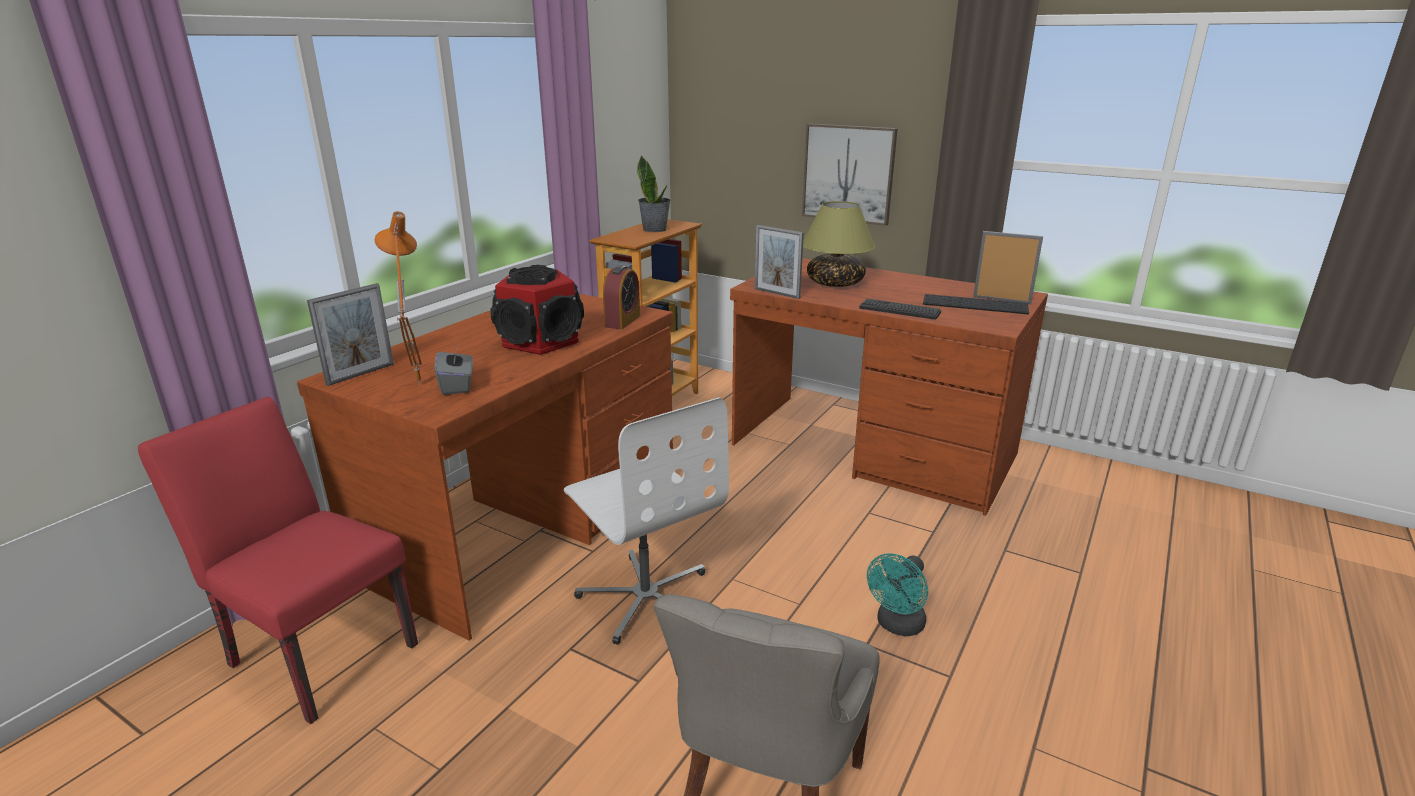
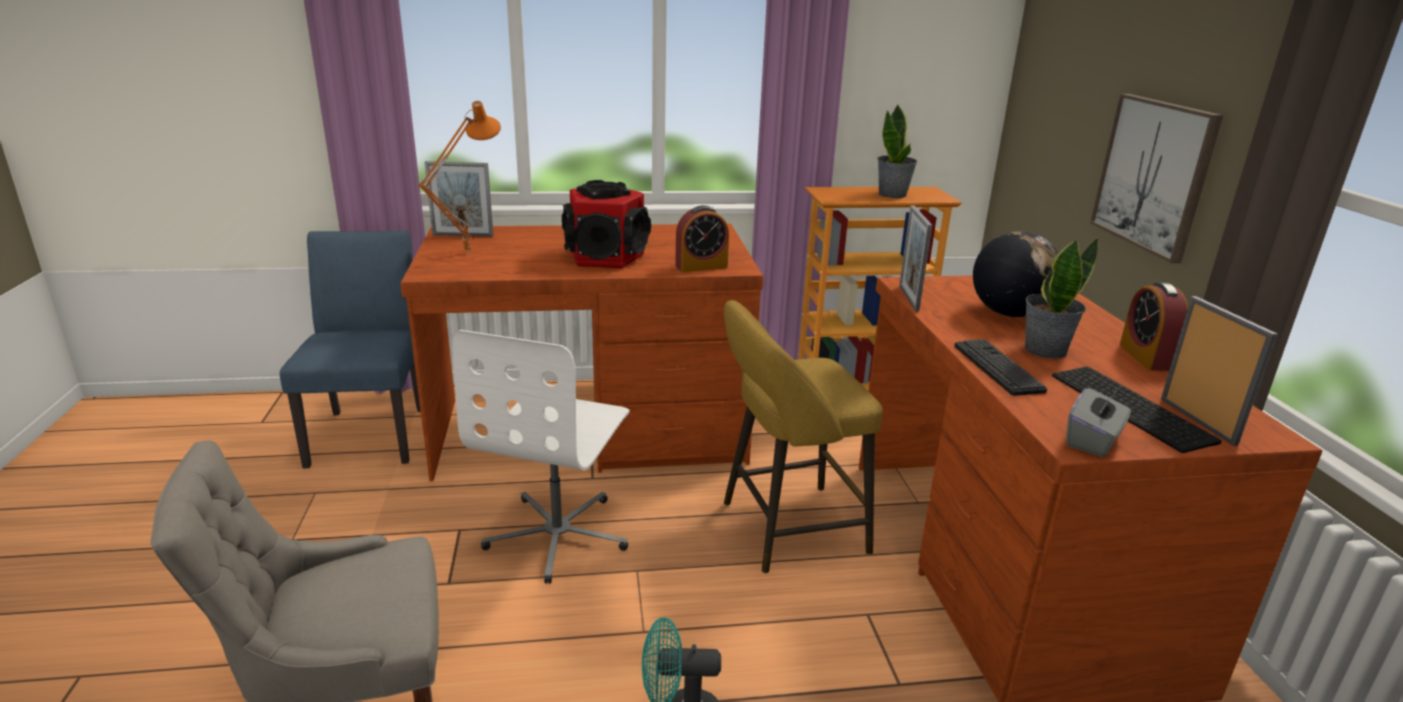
camera: 50 degrees right, 0 degrees up
(315, 650) = (372, 431): red chair -> blue chair
(457, 386) = (480, 263): grey tissue box -> grey tissue box (1093, 441)
(760, 500) = (786, 529): none -> yellow stool
(834, 283) = (1009, 313): table lamp -> globe
(891, 294) = (1044, 350): none -> potted plant
(925, 281) = (1146, 357): none -> alarm clock

